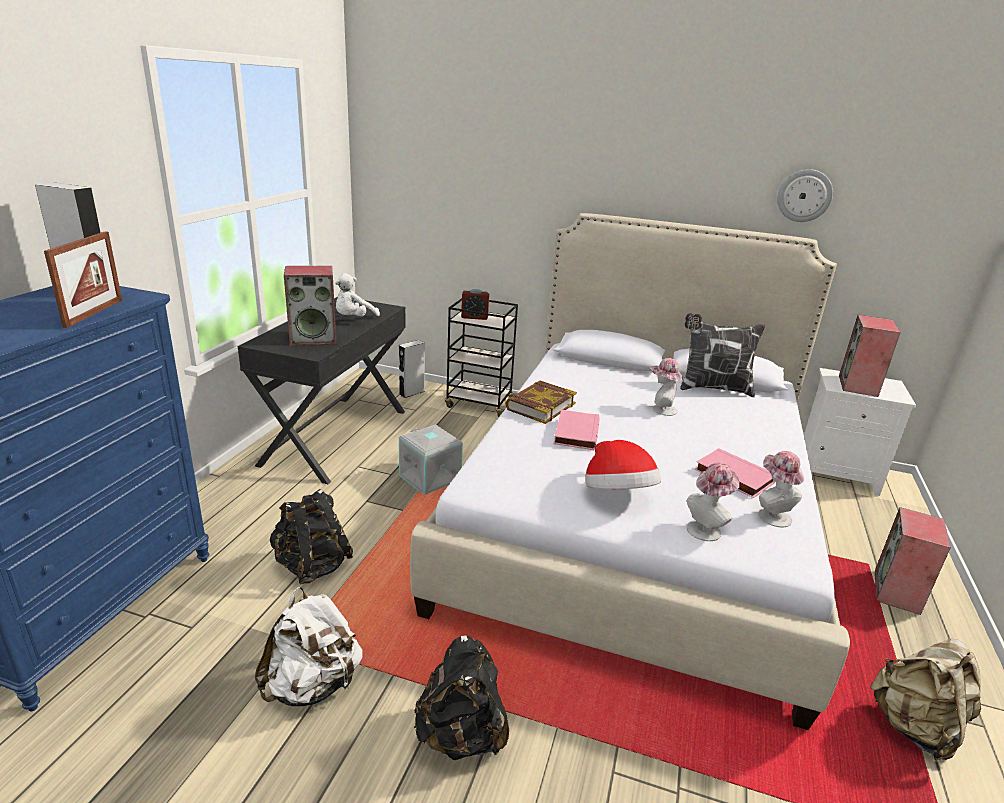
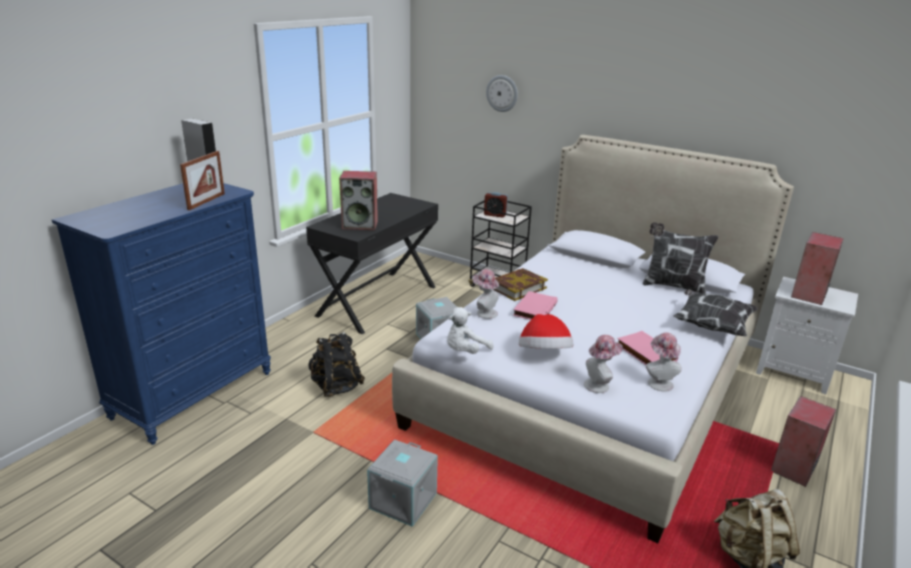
camera: 15 degrees right, 0 degrees up
(313, 685) = (317, 458): white backpack -> none
(354, 319) = (395, 211): white plush toy -> white plush toy (465, 351)
(411, 393) = (446, 272): grey speaker -> none
(461, 734) = (404, 501): black backpack -> grey storage box
(661, 409) = (616, 298): hat -> hat (484, 312)
(782, 433) = (711, 326): none -> pillow
(804, 195) = (767, 127): wall clock -> wall clock (502, 93)

